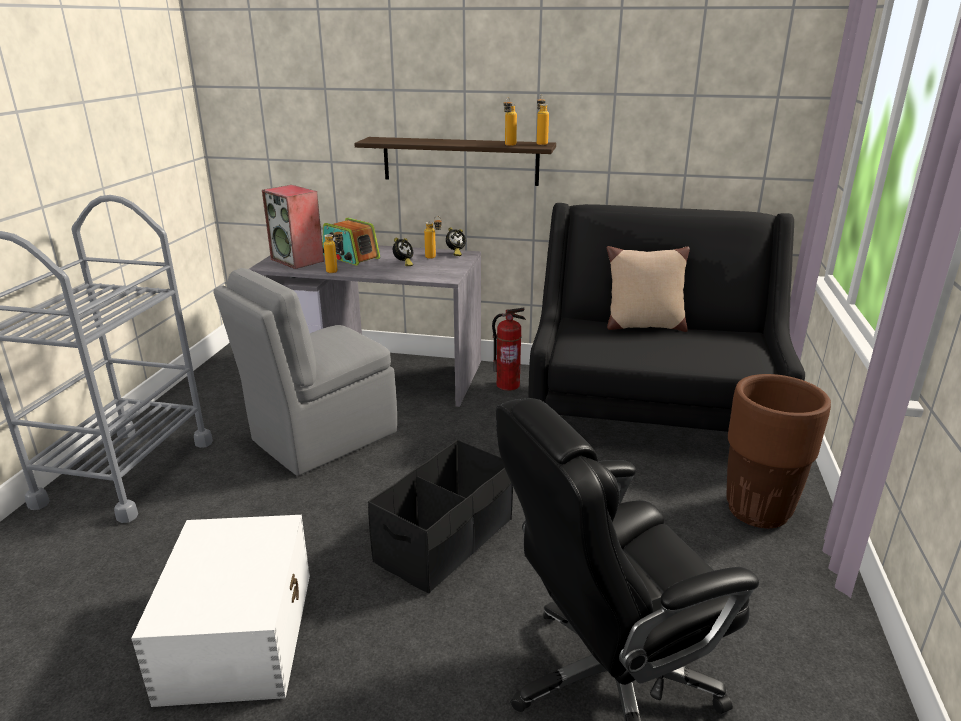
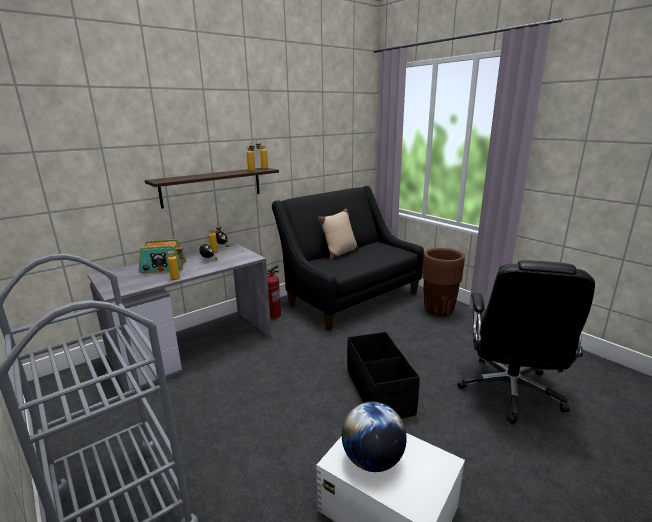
camera: 50 degrees left, 5 degrees down
(219, 554) = (372, 460): none -> globe
(298, 260) = (130, 281): speaker -> none
(321, 437) = (227, 394): grey chair -> none

